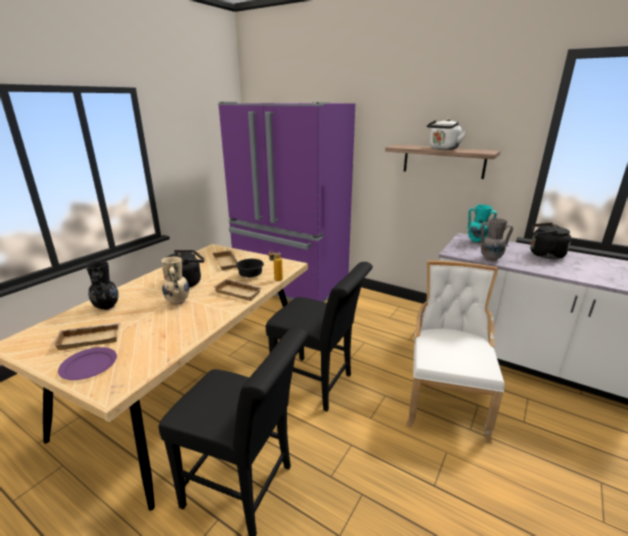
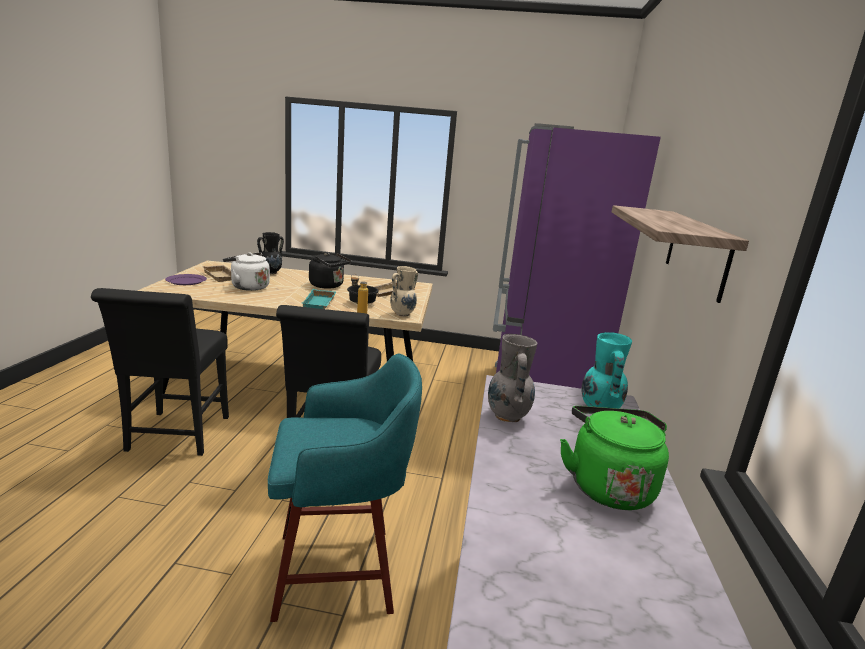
camera: 65 degrees right, 5 degrees down
(178, 301) = (290, 288): beige vase -> beige vase (402, 314)
(239, 292) = (320, 303): beige tray -> turquoise tray
(443, 149) = (664, 219): white kettle -> white kettle (248, 287)
(445, 400) = (339, 572): white chair -> turquoise stool
(544, 255) = (607, 485): black kettle -> green kettle

